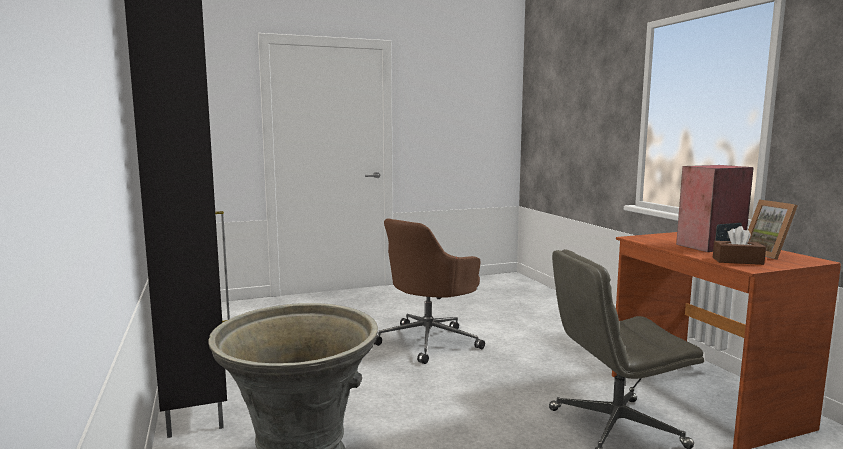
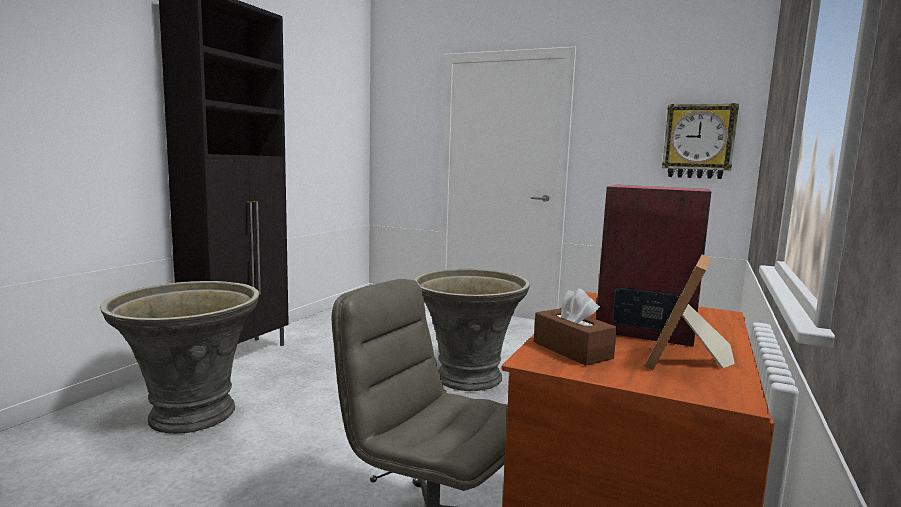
camera: 45 degrees right, 0 degrees up
(429, 341) = (467, 378): brown office chair -> grey planter
(485, 122) = (698, 141): none -> wall clock

